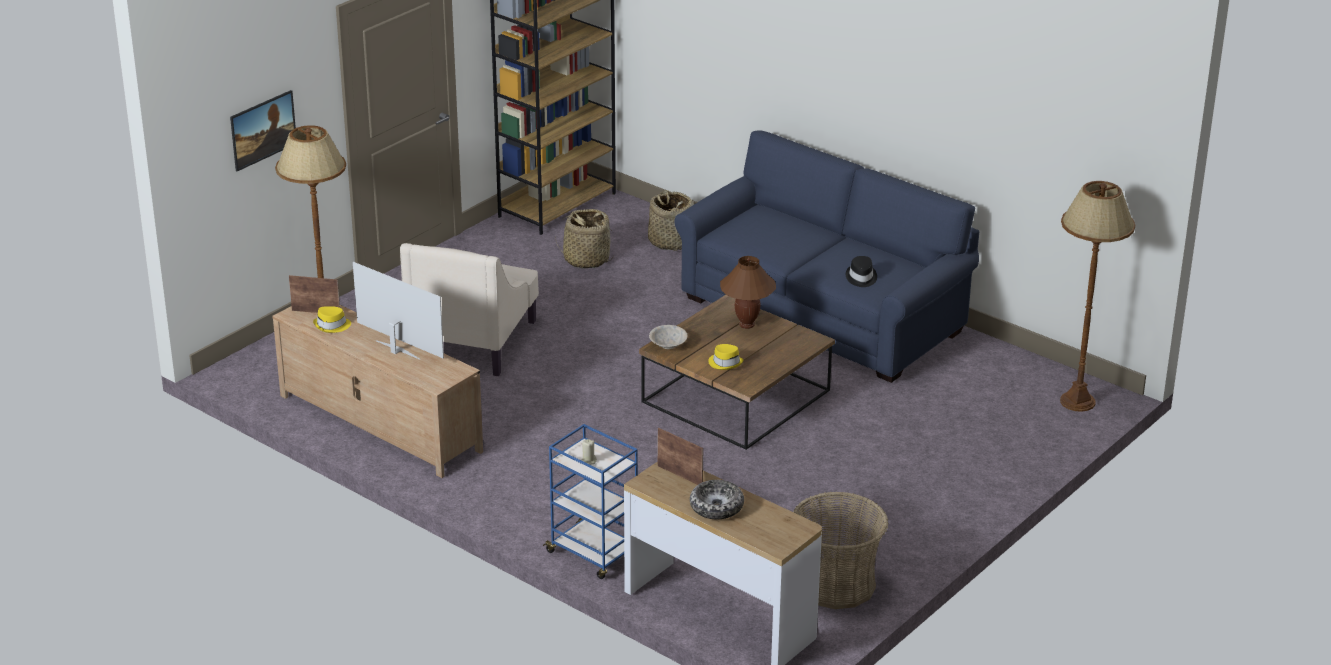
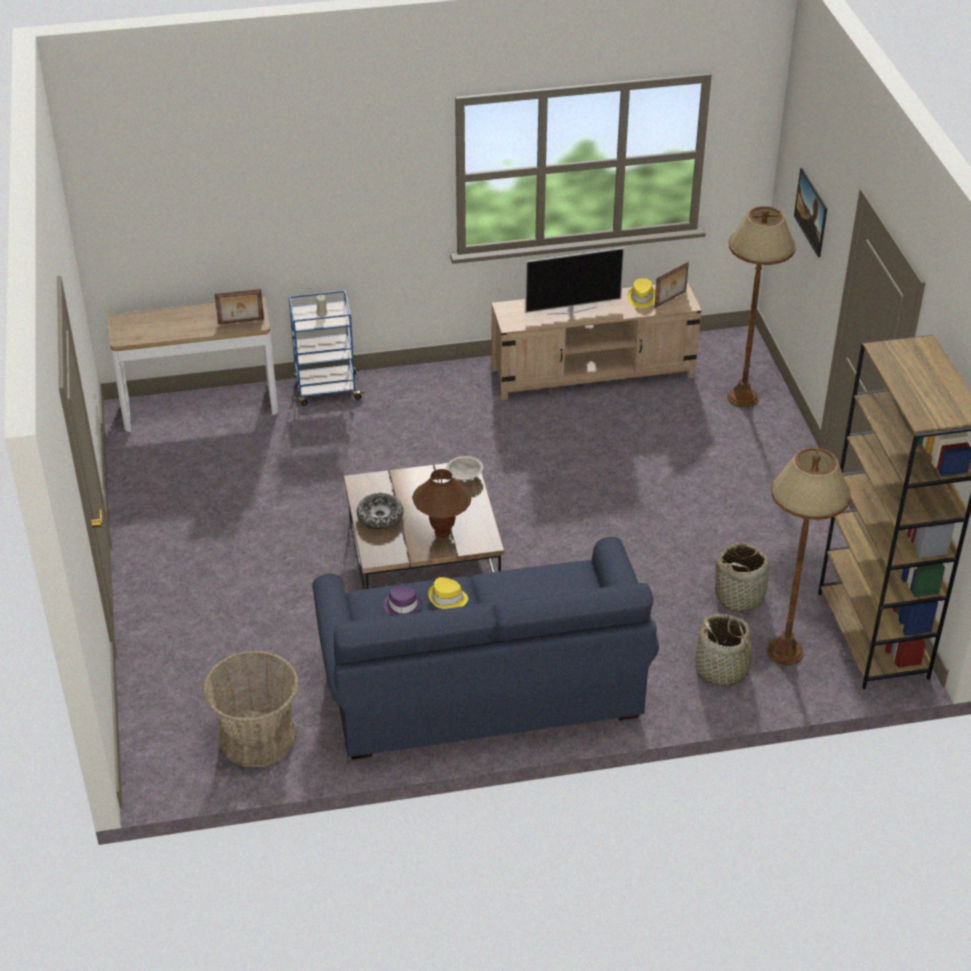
camera: 130 degrees right, 10 degrees up
(474, 340) = (664, 467): beige armchair -> none
(716, 507) = (190, 318): bowl -> bowl (380, 517)
(725, 363) = (403, 490): yellow hat -> yellow hat (447, 598)
(836, 585) = (156, 470): basket -> basket (257, 738)
(861, 277) = (402, 606): black hat -> purple hat
(1077, 402) = (166, 753): brown floor lamp -> brown floor lamp (784, 651)

